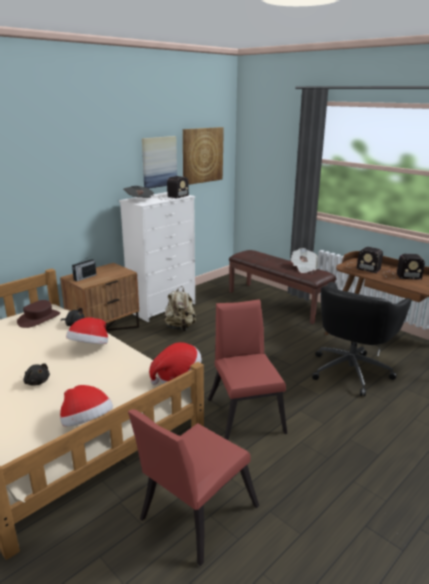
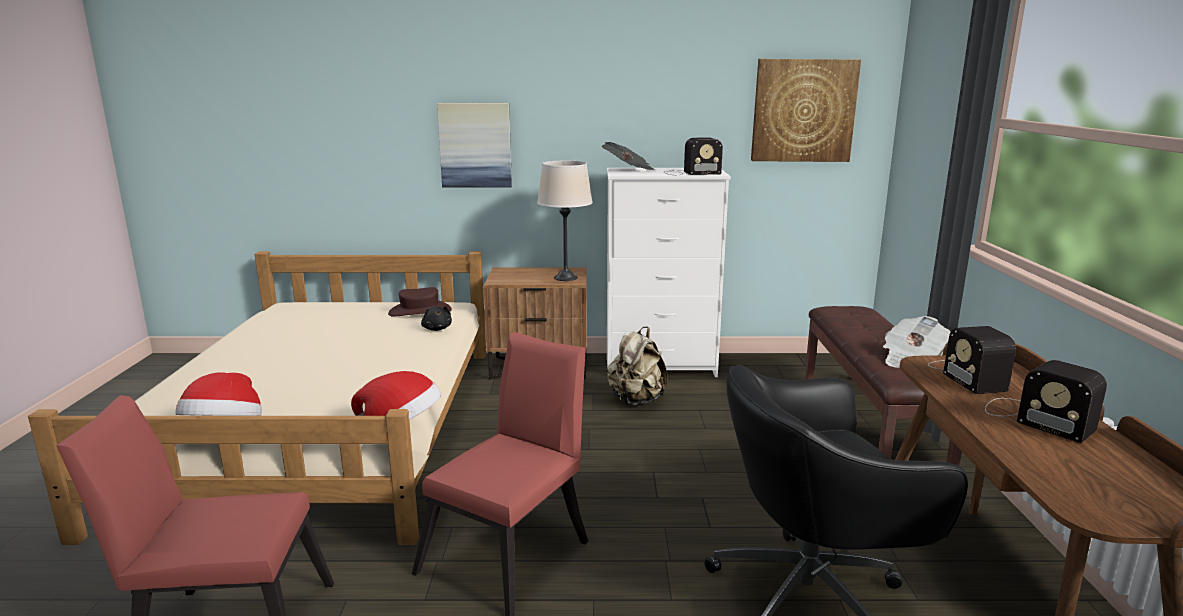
camera: 45 degrees right, 5 degrees down
(37, 382) = (283, 370): black plush toy -> none
(84, 277) = (513, 274): radio -> none
(89, 347) = (397, 357): hat -> none
(117, 271) = (565, 277): none -> beige table lamp
(159, 162) = (699, 113): picture -> picture (475, 145)

